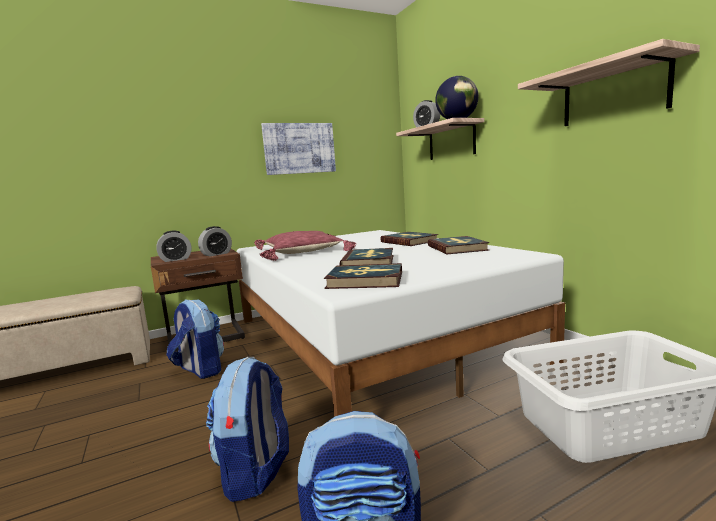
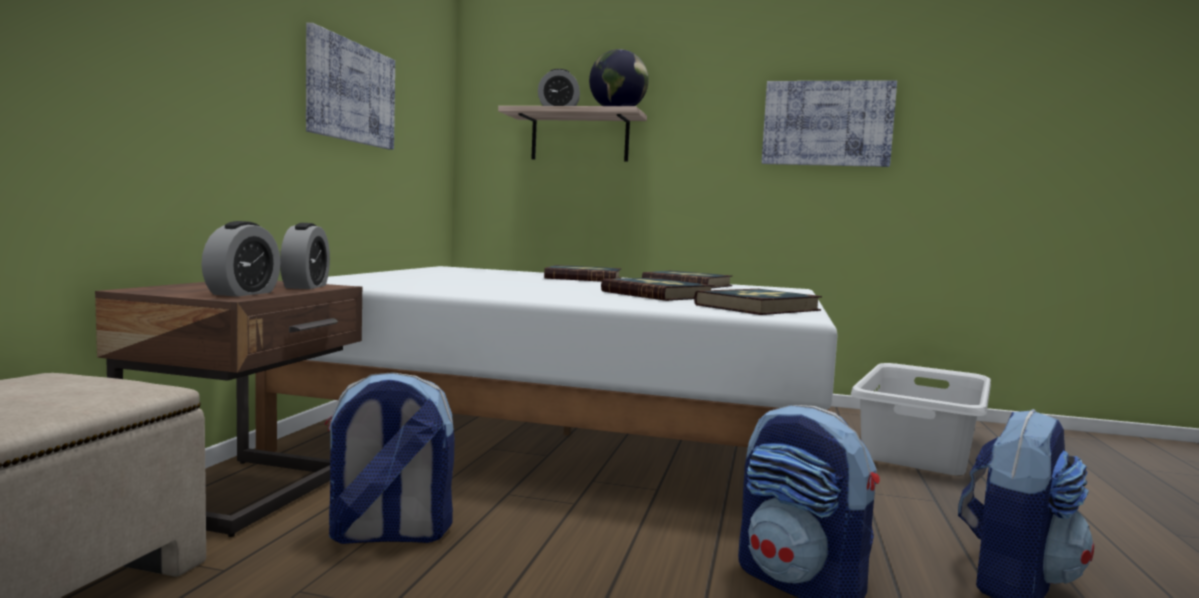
camera: 50 degrees left, 5 degrees down
(302, 250) = (463, 285): red pillow -> none
(613, 93) = (827, 124): shelf -> picture

